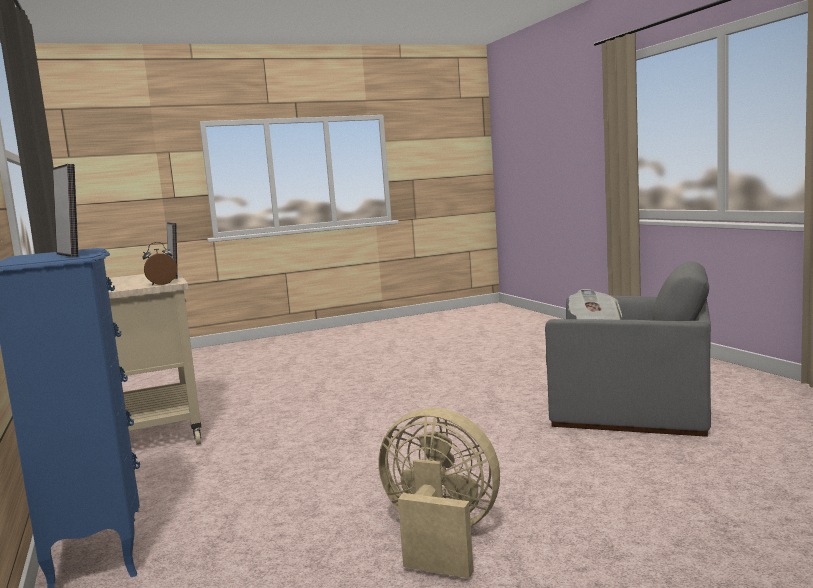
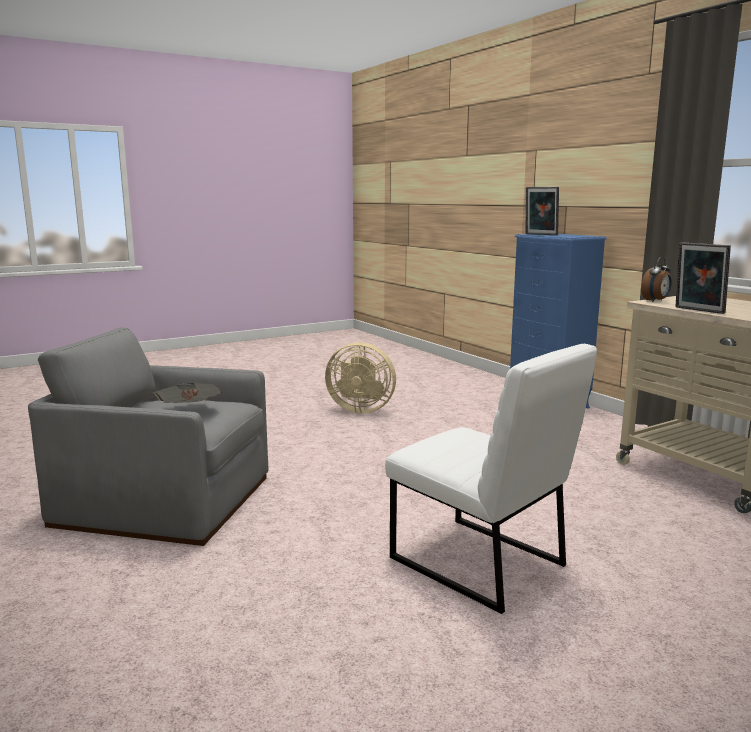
camera: 170 degrees right, 5 degrees up
(396, 384) = (480, 564): none -> white chair

